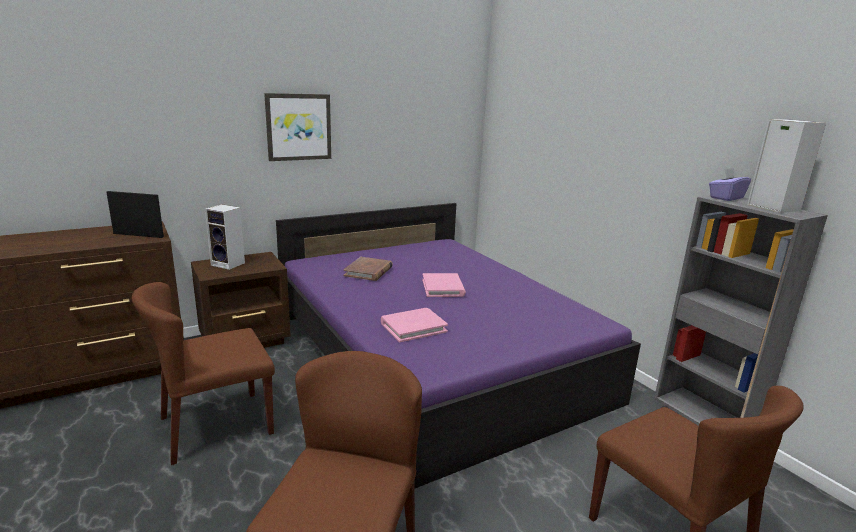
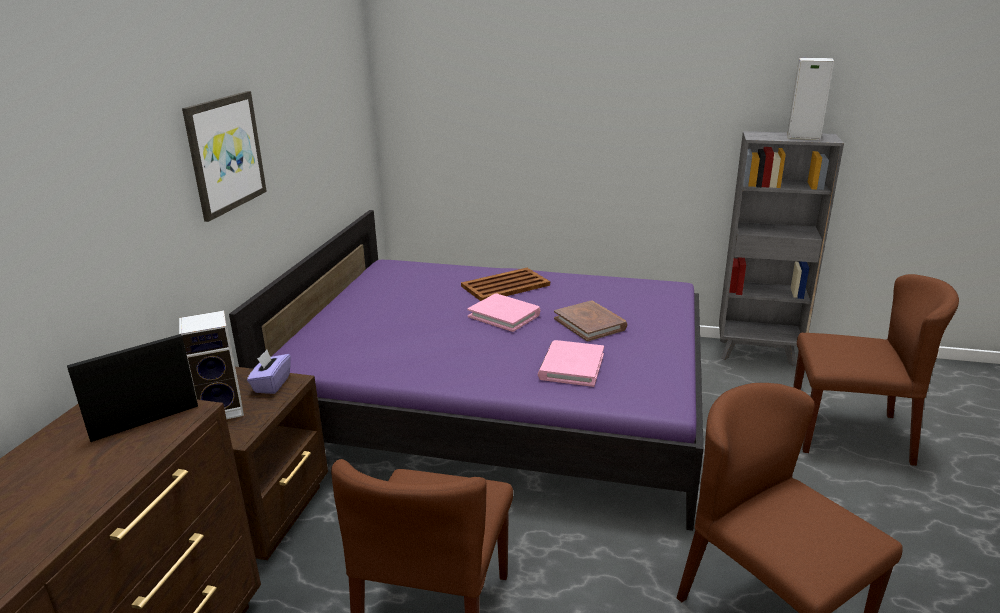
camera: 45 degrees left, 5 degrees up
(368, 271) = (398, 334): brown book -> brown book (590, 324)
(483, 275) = (504, 286): none -> brown tray
(726, 198) = (760, 135): purple tissue box -> purple tissue box (271, 384)

